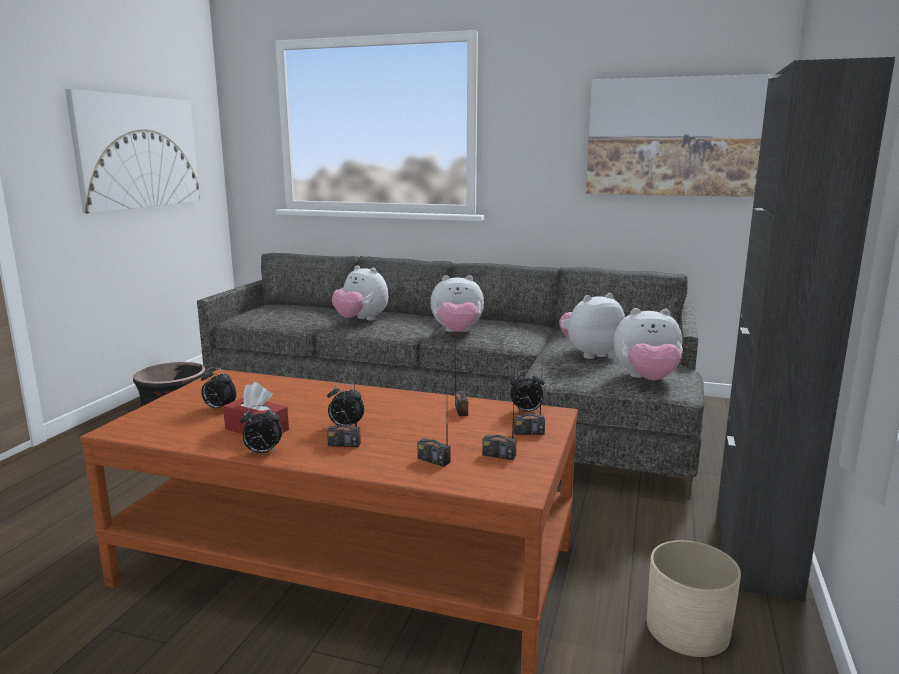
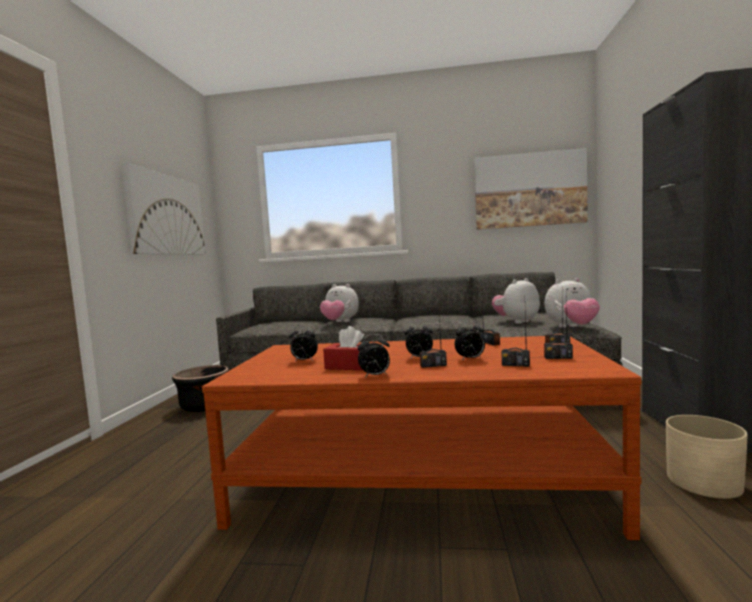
camera: 10 degrees left, 10 degrees down
(457, 333) = (414, 321): plush toy -> none
(526, 412) = (537, 339): alarm clock -> alarm clock (470, 359)

